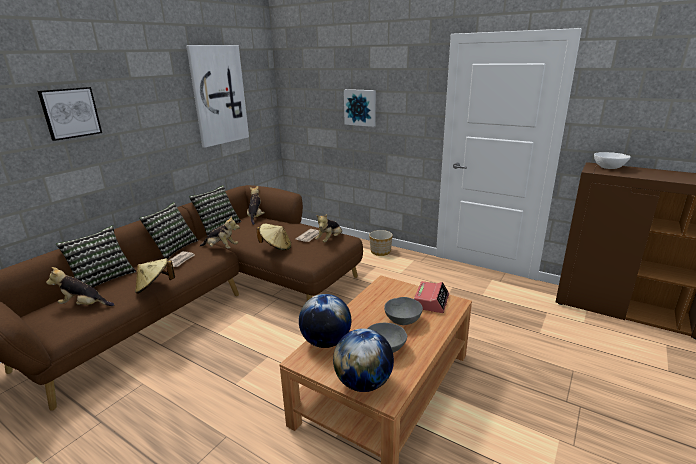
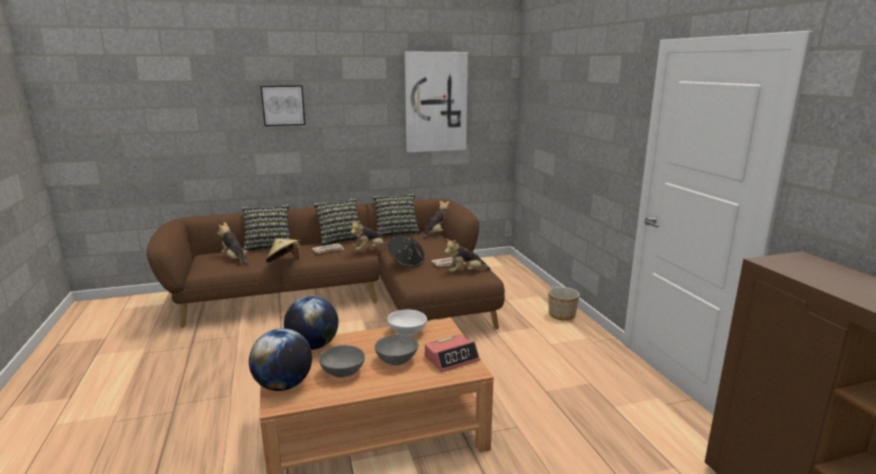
camera: 40 degrees right, 5 degrees down
(221, 248) = (369, 250): plush toy -> plush toy turned 90 degrees clockwise
(276, 247) = (406, 262): beige hat -> black hat
(360, 107) = (575, 129): picture -> none
(609, 167) = (814, 265): white bowl -> white bowl (407, 332)

